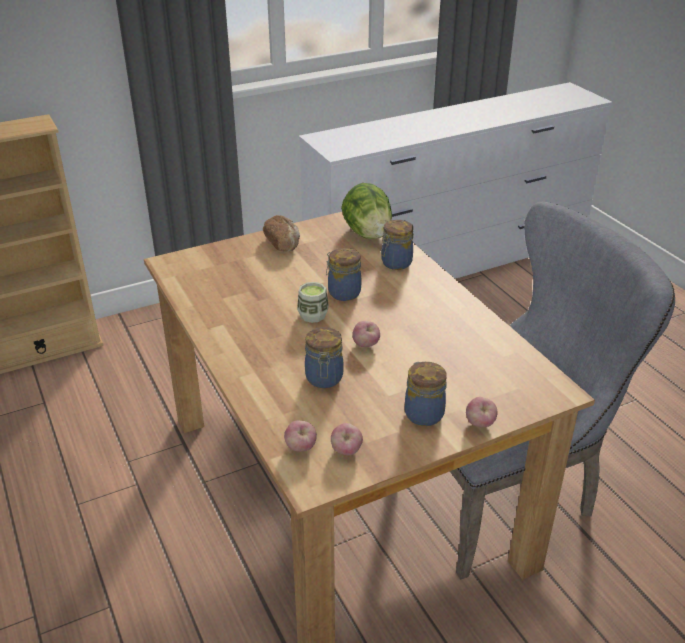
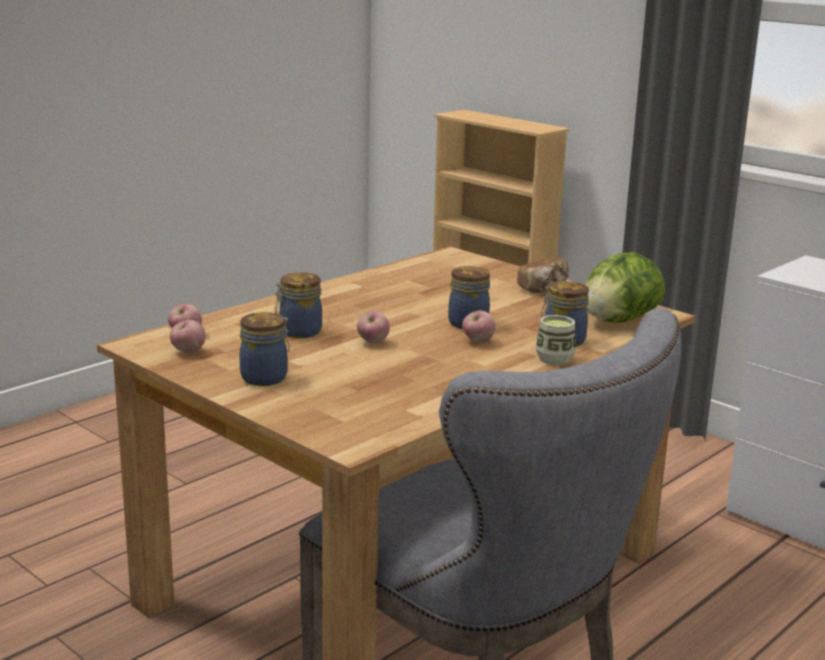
camera: 70 degrees right, 15 degrees down
(313, 315) = (409, 316): cup -> cup (554, 359)
(480, 424) = (261, 405): apple -> apple (478, 342)

